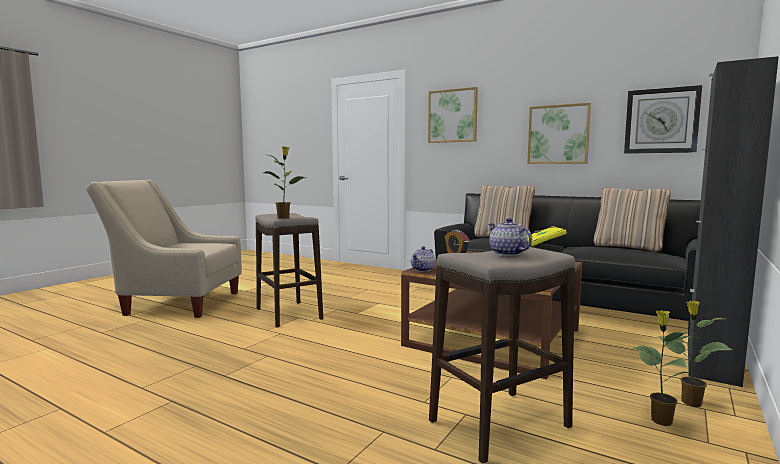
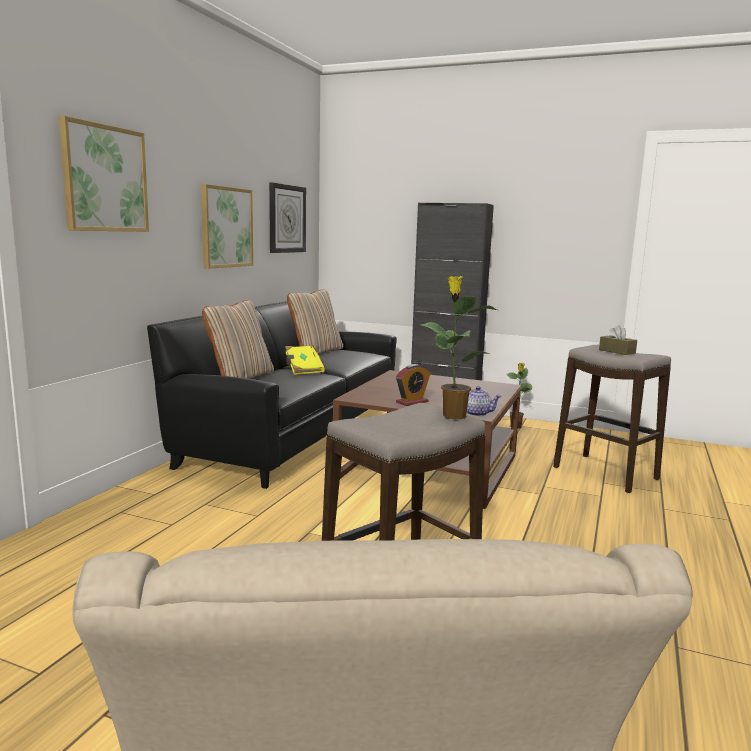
camera: 100 degrees left, 5 degrees up
(507, 253) = (617, 351): teapot -> brown tissue box
(660, 420) = (549, 436): potted plant -> none

